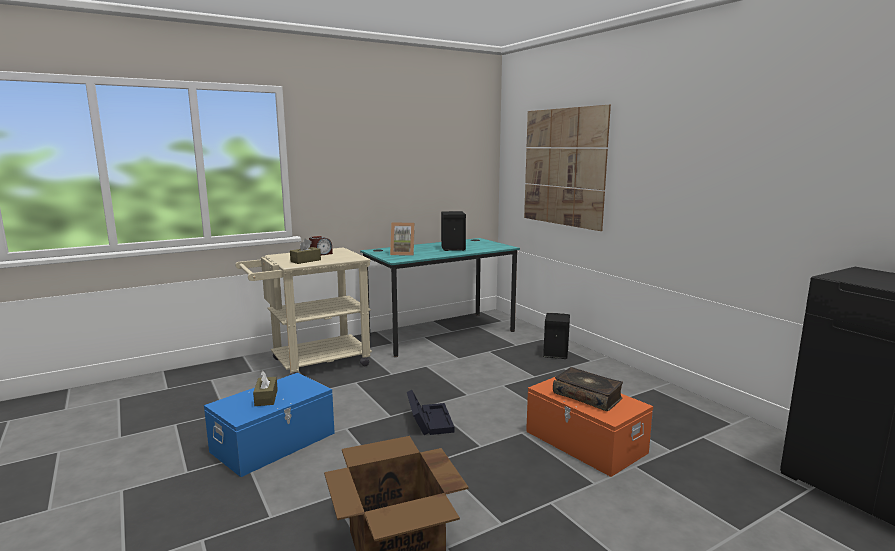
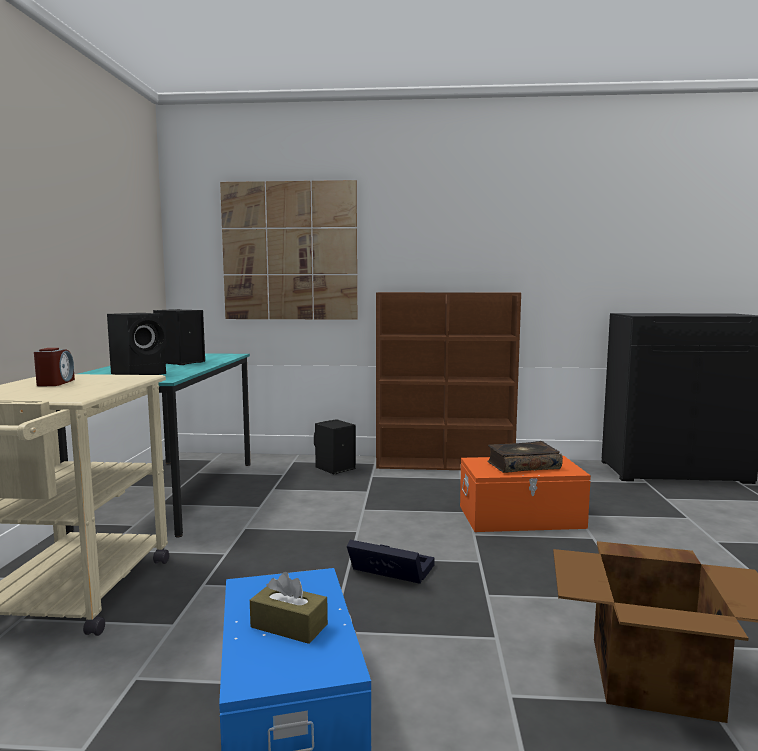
camera: 55 degrees left, 5 degrees down
(305, 261) = (74, 391): brown tissue box -> none
(403, 253) = (140, 374): picture frame -> black speaker
(643, 383) = (445, 464): none -> brown bookcase

